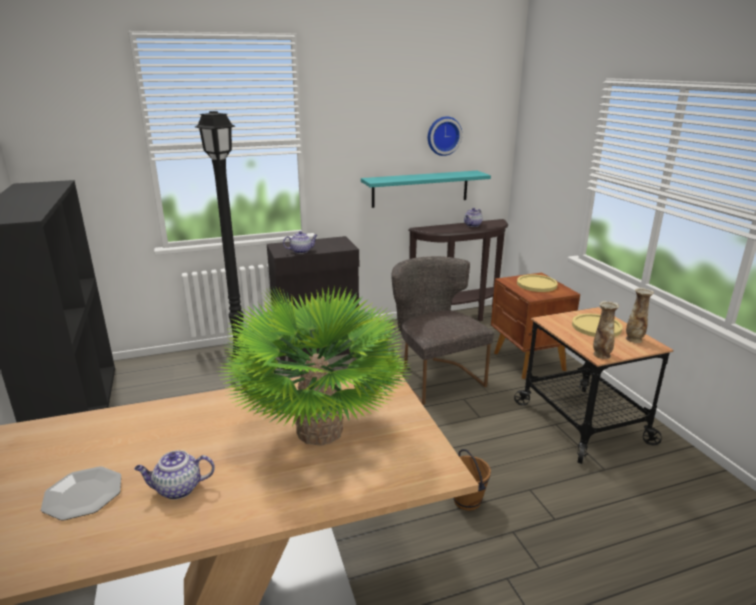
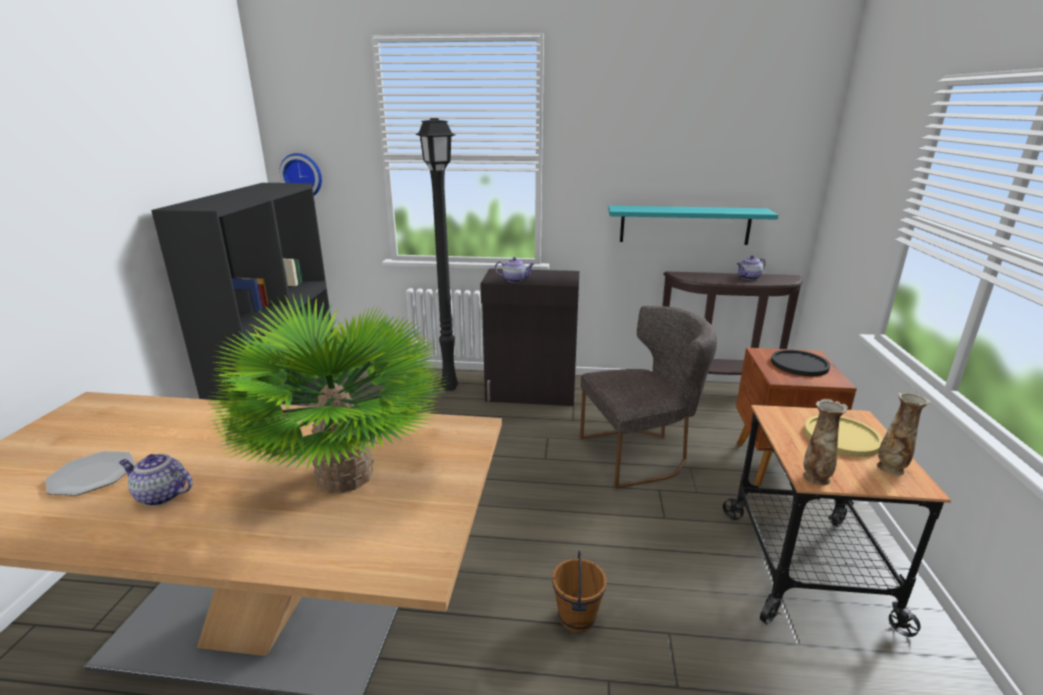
camera: 25 degrees right, 0 degrees up
(434, 376) = (640, 454): grey chair -> grey chair turned 75 degrees clockwise
(443, 135) = (722, 160): wall clock -> wall clock (302, 175)
(536, 284) = (799, 364): yellow plate -> black plate

